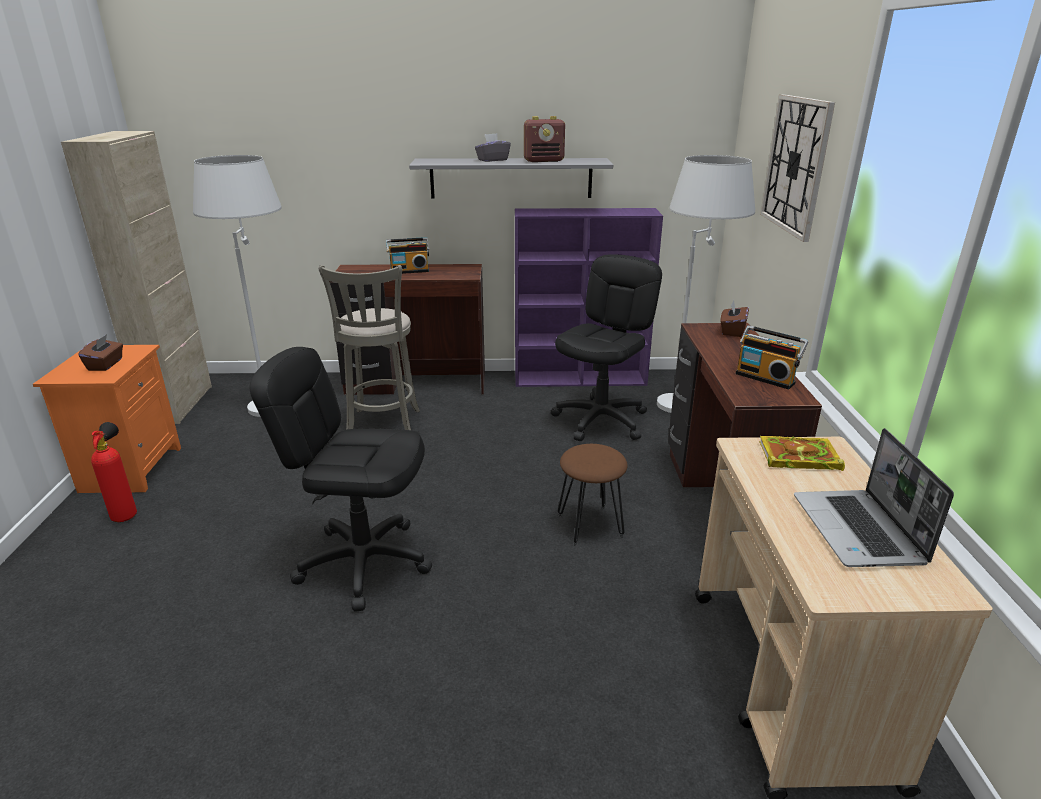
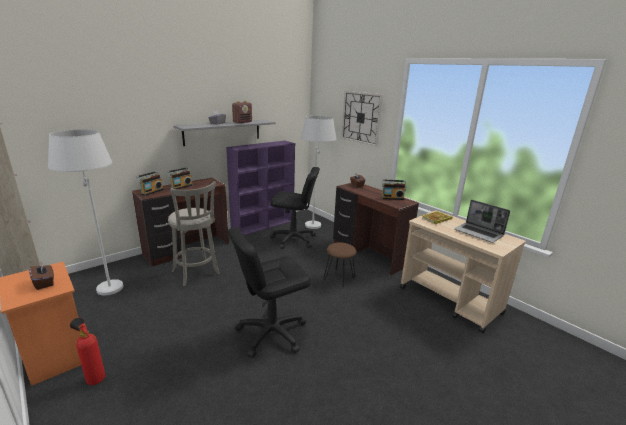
camera: 40 degrees left, 5 degrees down
(359, 271) = (151, 191): none -> radio
(601, 420) = (293, 239): black office chair -> black office chair turned 105 degrees clockwise

